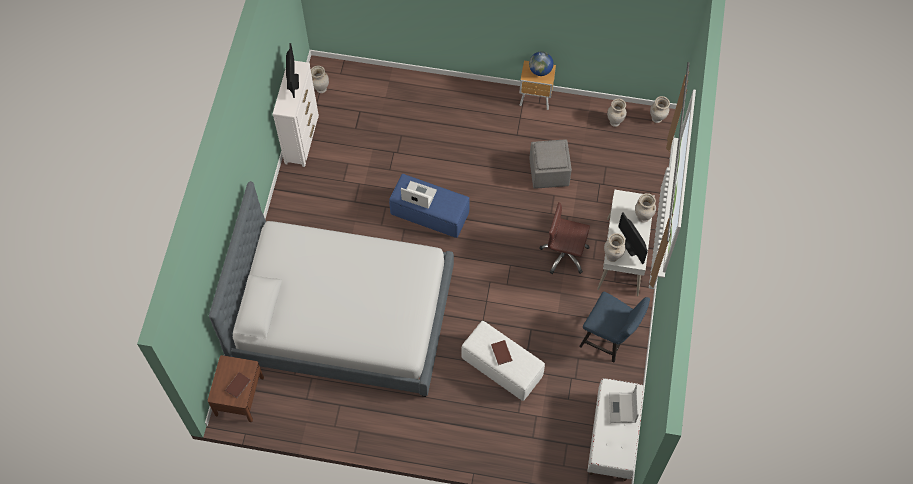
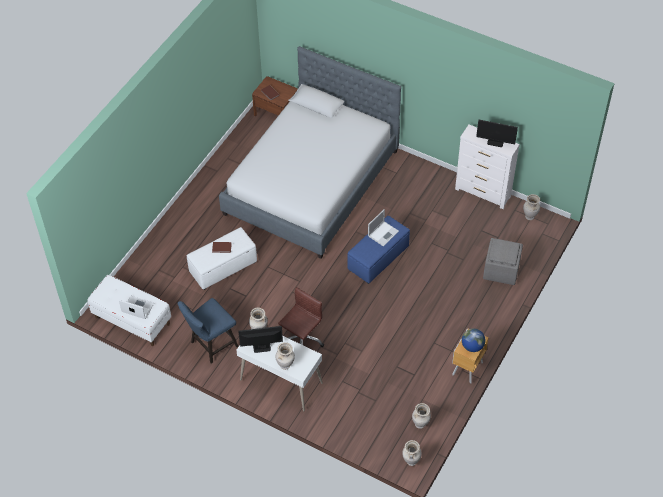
camera: 110 degrees right, 10 degrees down
(548, 172) = (386, 354): grey ottoman -> grey ottoman (501, 270)

